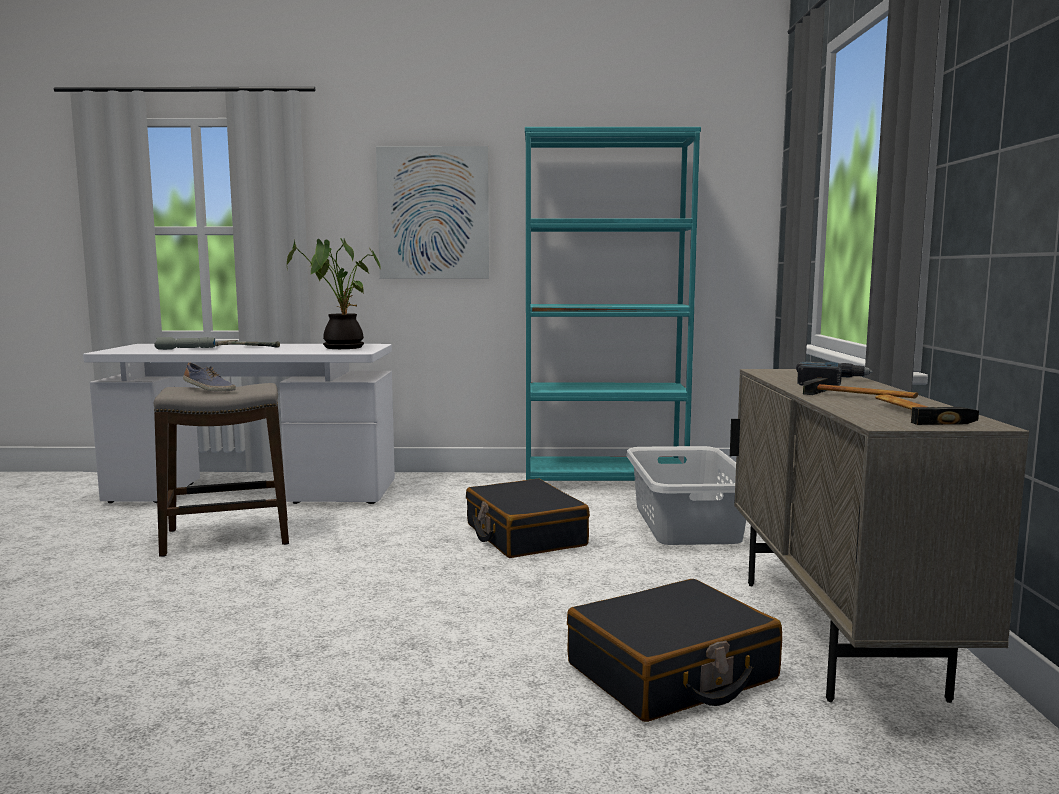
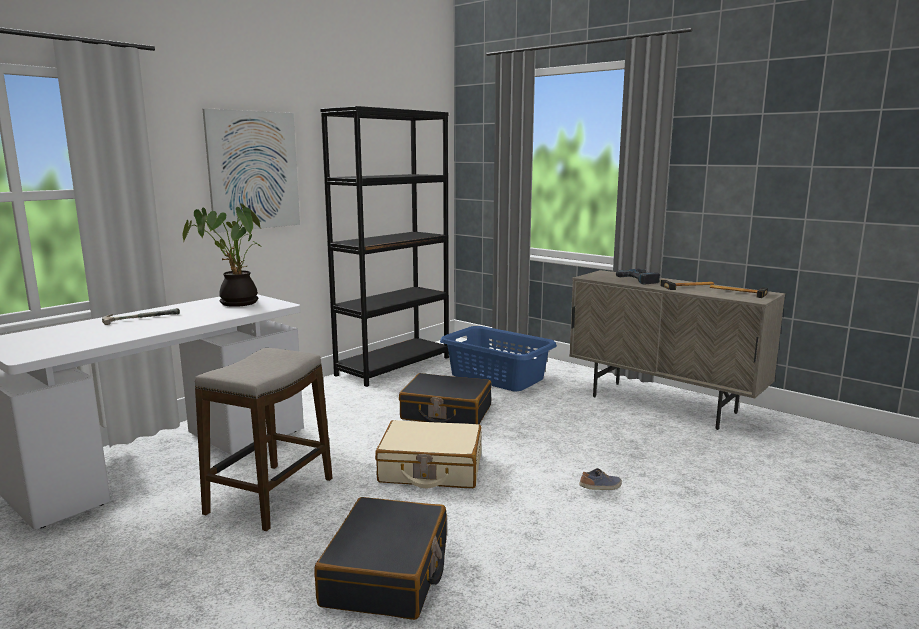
camera: 50 degrees left, 5 degrees up
(185, 349) = (96, 334): grey flashlight -> none
(208, 389) = (255, 366): shoe -> shoe (601, 488)
(367, 571) = (431, 469): none -> beige suitcase
(604, 482) = (394, 366): turquoise bookcase -> black bookcase
(672, 673) = (664, 445): black suitcase -> black suitcase (387, 573)
(687, 523) = (497, 376): grey laundry basket -> blue laundry basket

